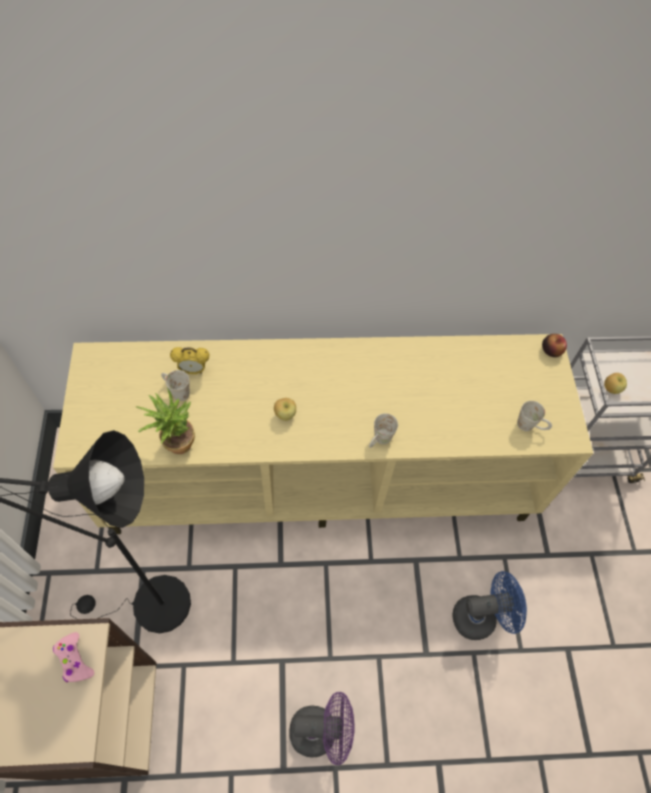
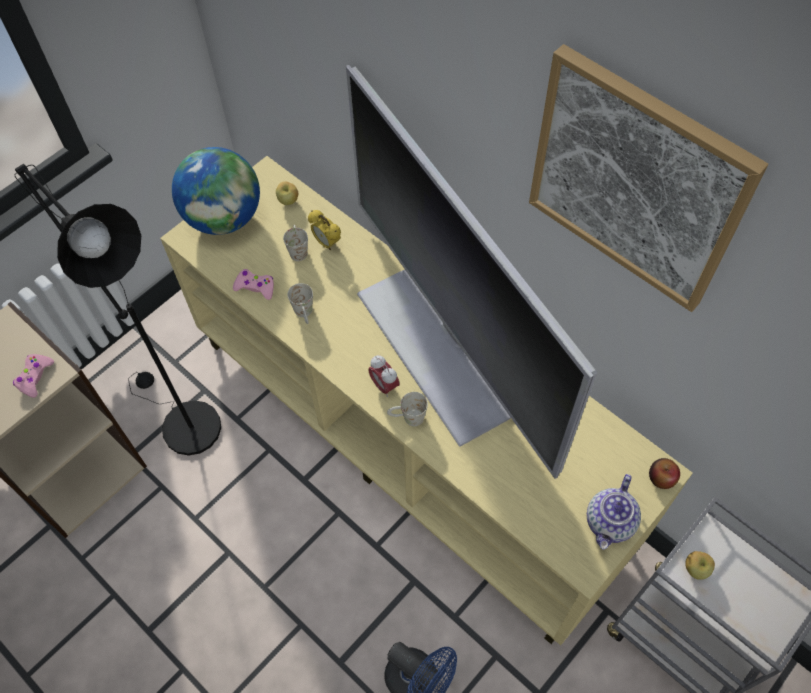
camera: 50 degrees right, 0 degrees up
(92, 412) = (224, 218): none -> globe
(175, 442) = (255, 287): potted plant -> pink game controller
(285, 414) = (357, 334): apple -> apple (288, 201)
(321, 731) = (201, 632): purple fan -> none
(341, 432) = (384, 385): none -> alarm clock
(348, 382) = (436, 350): none -> television
(505, 128) = (636, 181): none -> picture
(530, 426) = (556, 523): white mug -> white mug (305, 314)
(555, 399) = (610, 523): none -> teapot

